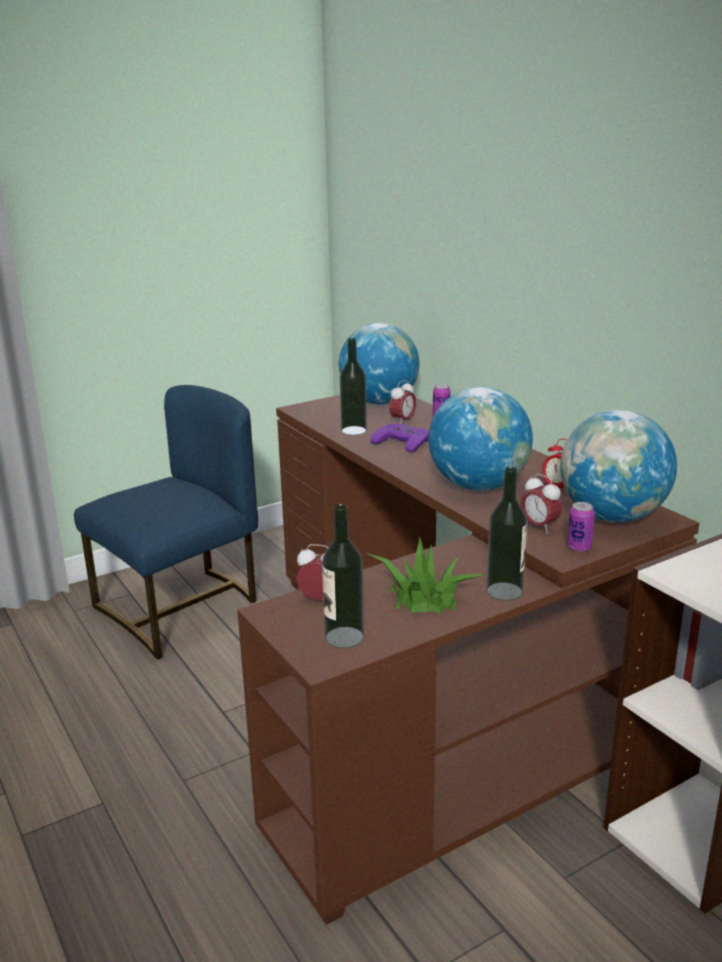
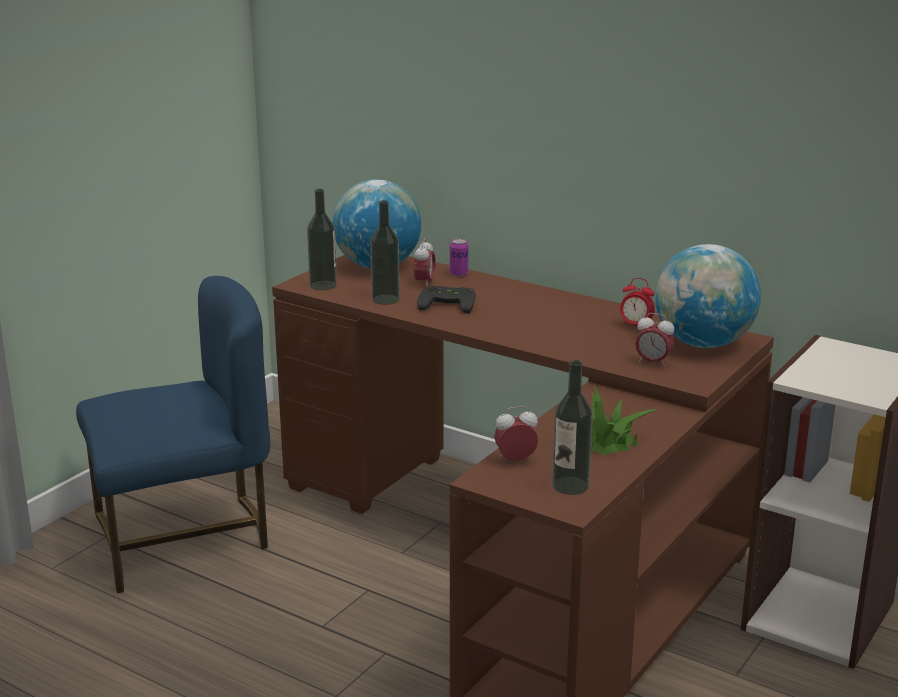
camera: 25 degrees left, 0 degrees up
(181, 608) = (183, 538): blue chair -> blue chair turned 45 degrees clockwise
(404, 441) = (448, 303): purple game controller -> black game controller
(478, 485) = (564, 335): globe -> none
(504, 591) = (663, 423): bottle -> bottle (323, 285)
(579, 547) = (701, 374): can -> none

